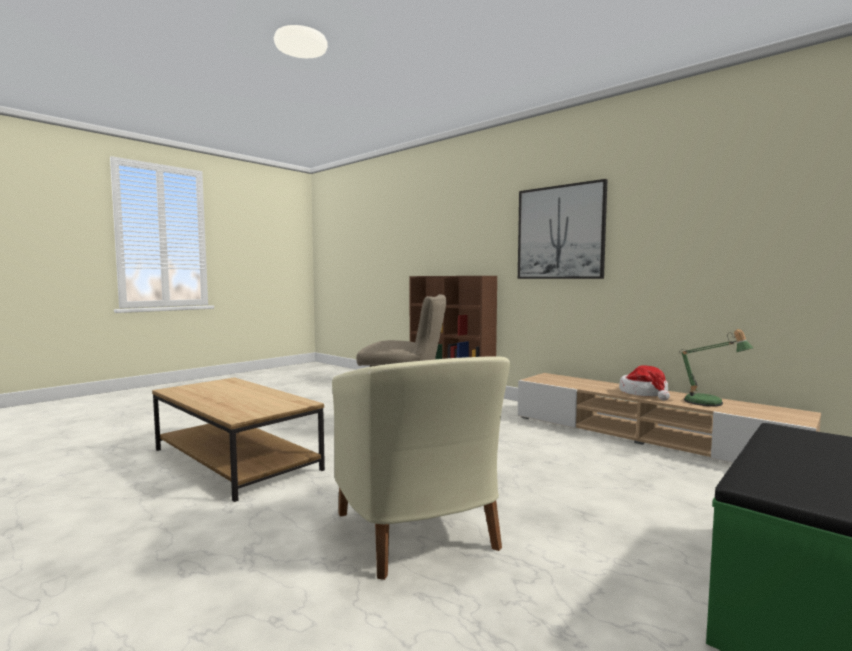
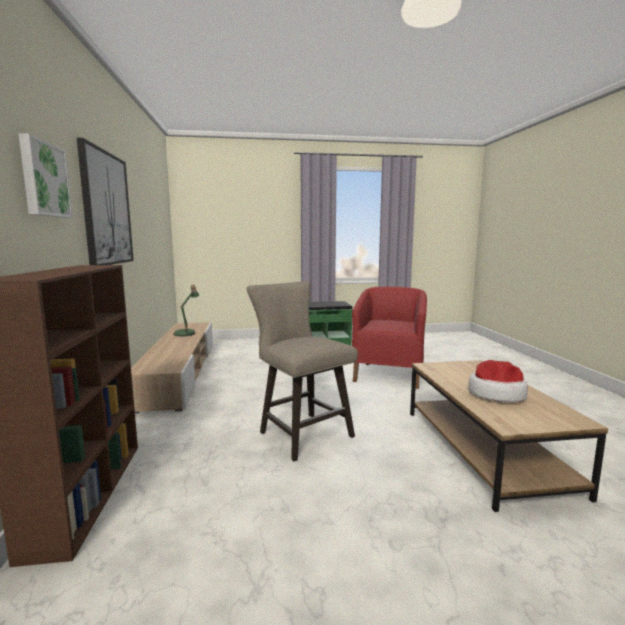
camera: 140 degrees left, 5 degrees up
(419, 532) = (389, 374): beige armchair -> red armchair
(480, 229) = (43, 180): none -> picture
(644, 393) = (179, 342): hat -> hat (496, 394)

